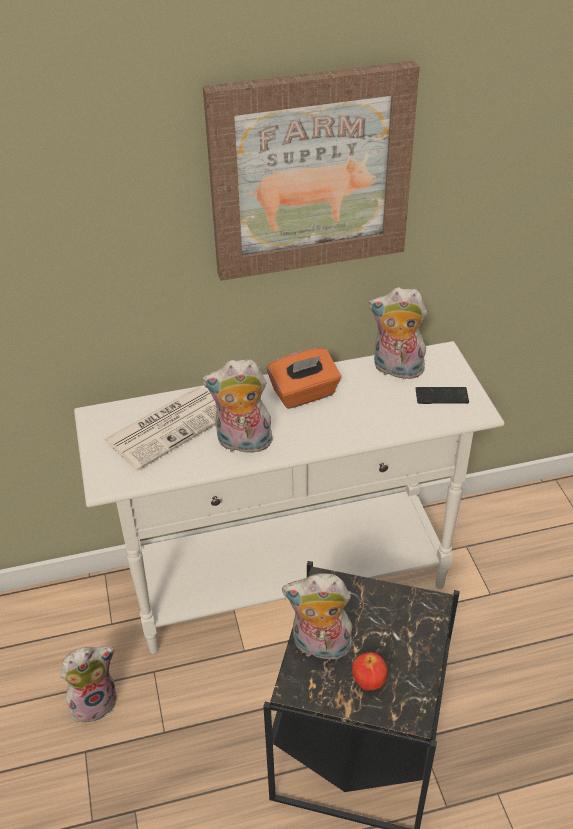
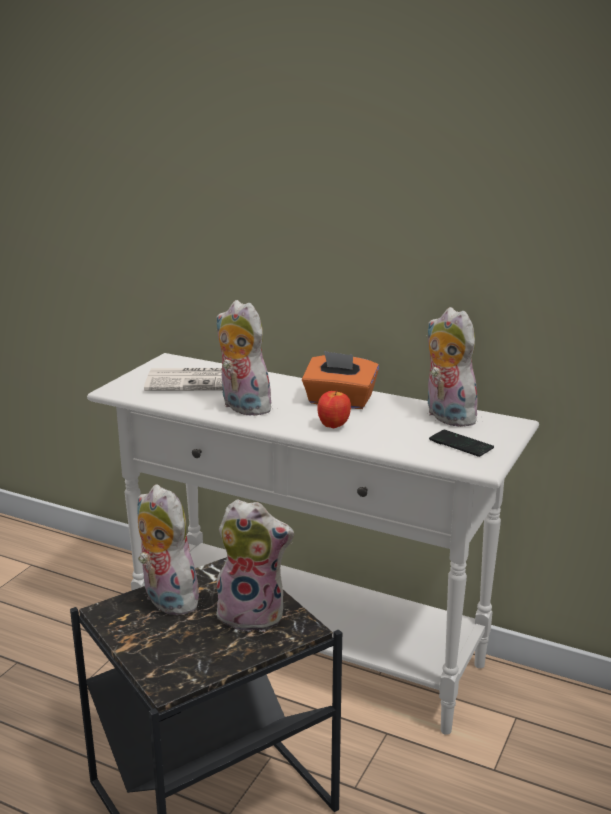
camera: 40 degrees right, 20 degrees down
(94, 701) = (63, 636): plush toy -> plush toy (253, 614)
(310, 172) = (389, 162): picture -> none
(368, 682) = (166, 641): apple -> apple (333, 426)

